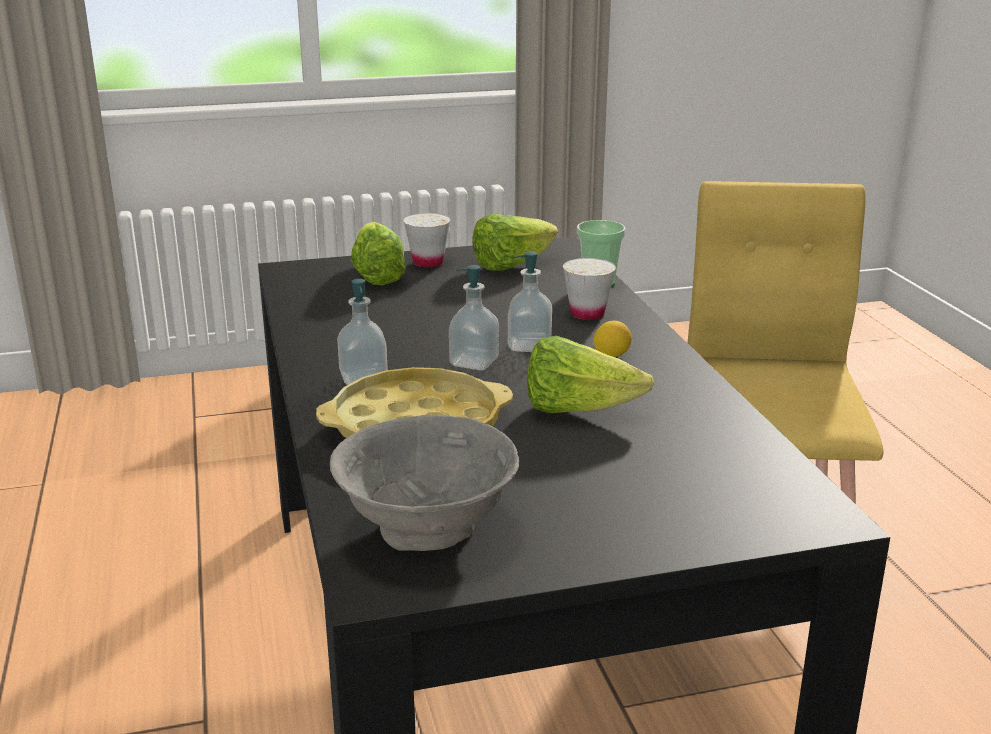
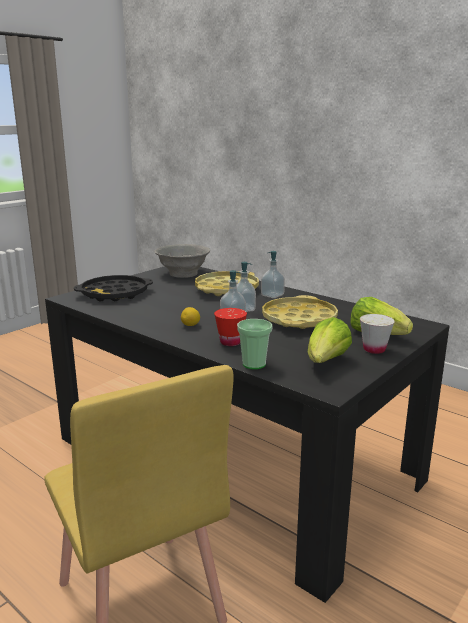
camera: 145 degrees right, 5 degrees down
(426, 320) = (299, 319): none -> yellow tray
(577, 410) = (178, 304): lettuce -> none
(587, 314) = (230, 342): white cup -> red cup
(691, 494) = (114, 293): none -> black tray

